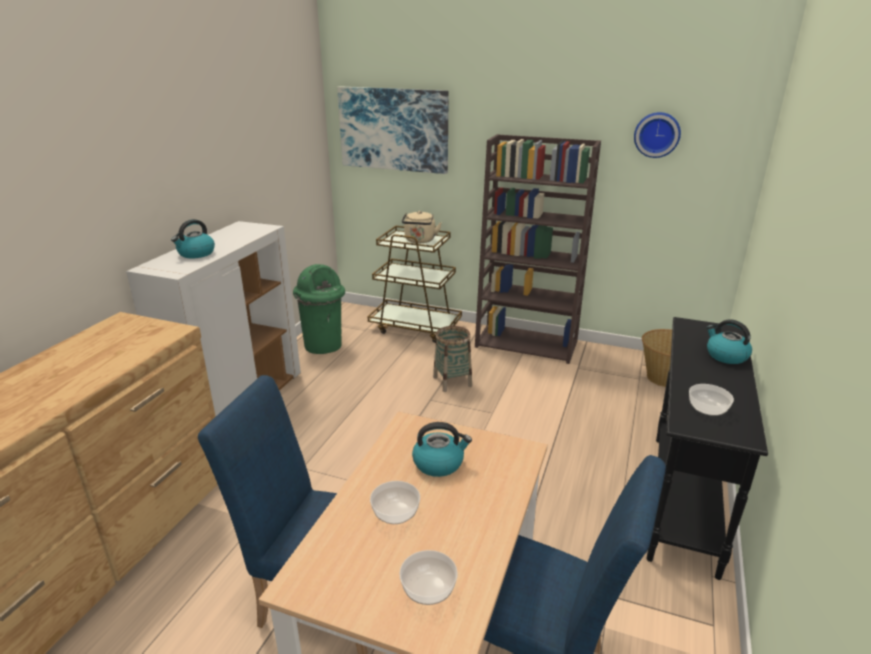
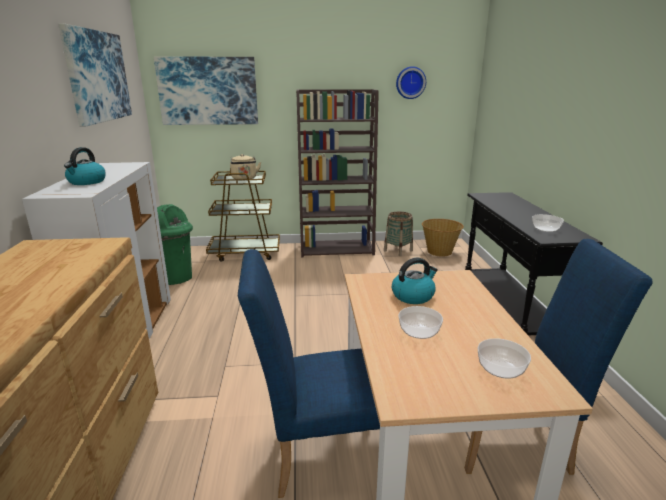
camera: 25 degrees left, 5 degrees down
(250, 125) = (98, 76): none -> picture
(452, 381) = (302, 281): basket -> basket (398, 250)
(726, 355) = (520, 205): kettle -> none

